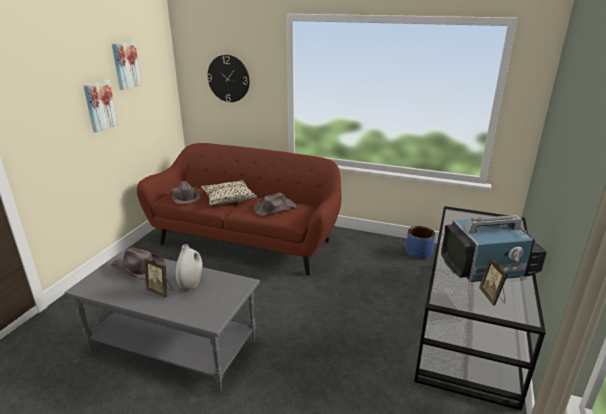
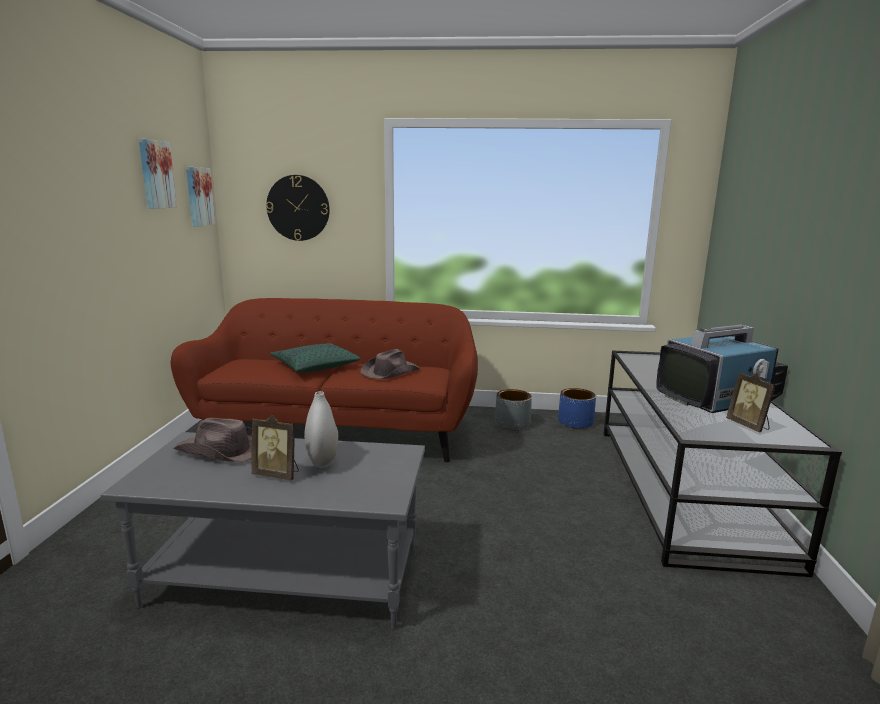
camera: 15 degrees left, 10 degrees down
(99, 105) = (120, 225): picture -> picture (198, 196)
(185, 196) = (248, 368): brown hat -> none
(228, 198) = (315, 366): beige pillow -> green pillow
(370, 248) = (512, 424): none -> grey planter

